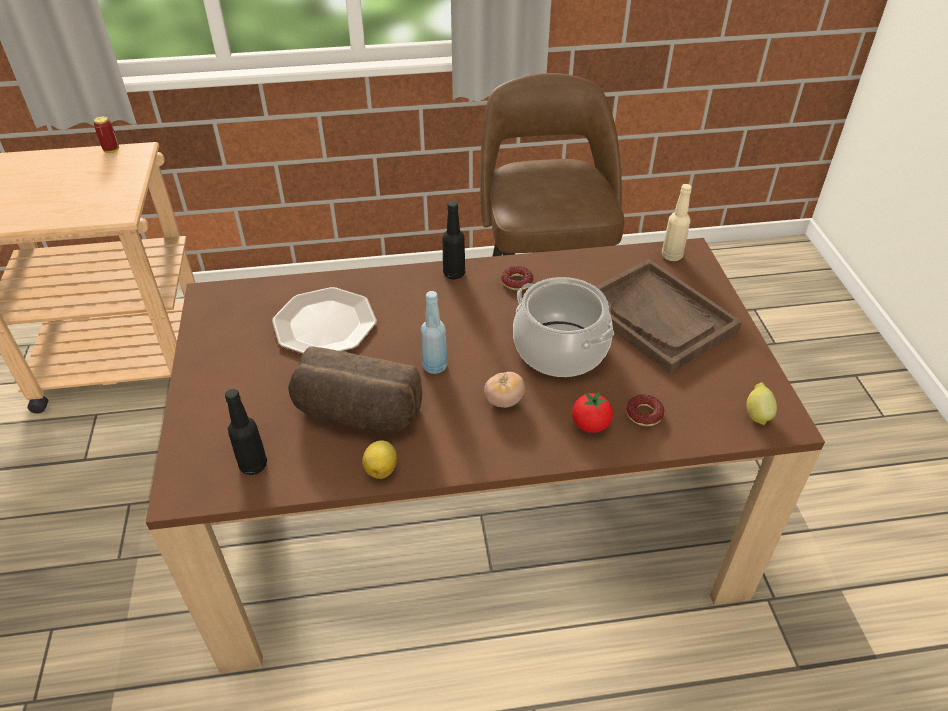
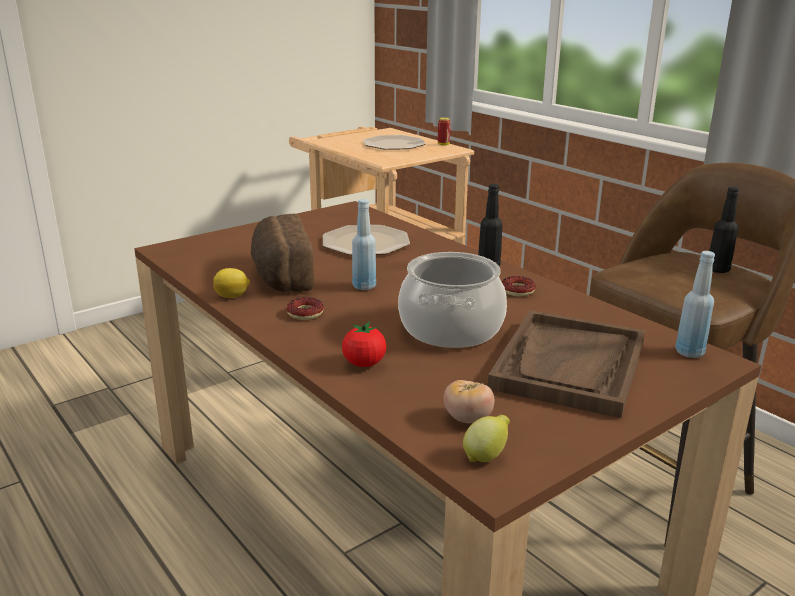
camera: 60 degrees right, 20 degrees down
(60, 180) = (394, 144): none -> plate
(253, 465) = (203, 260): black bottle -> black bottle (718, 269)
(504, 401) = (353, 320): tomato -> tomato (468, 419)
(644, 414) = (409, 387): donut -> donut (305, 313)
(671, 256) = (689, 352): beige bottle -> blue bottle

